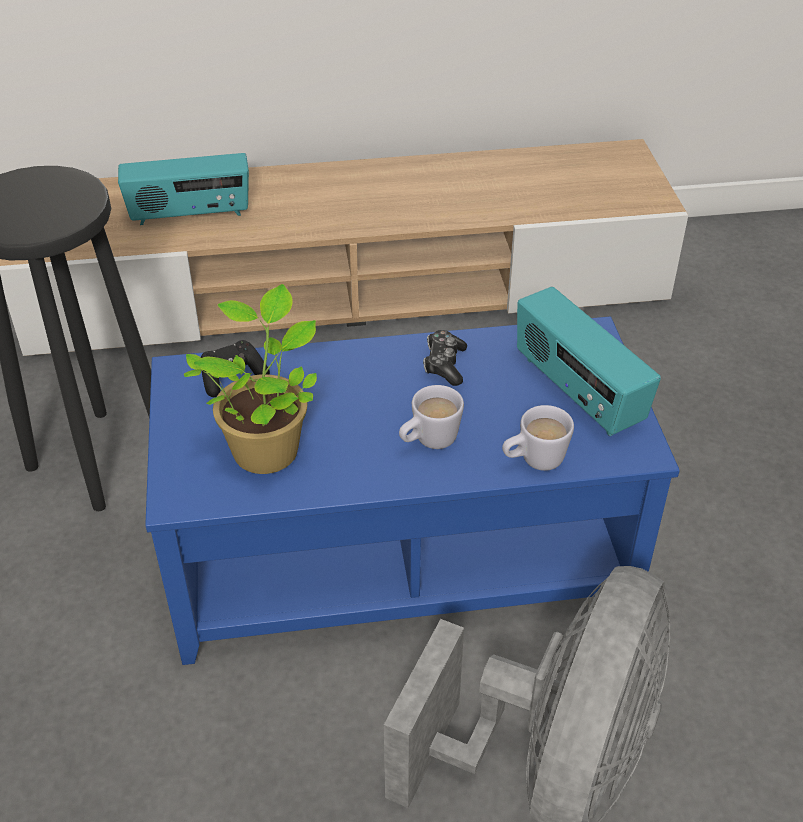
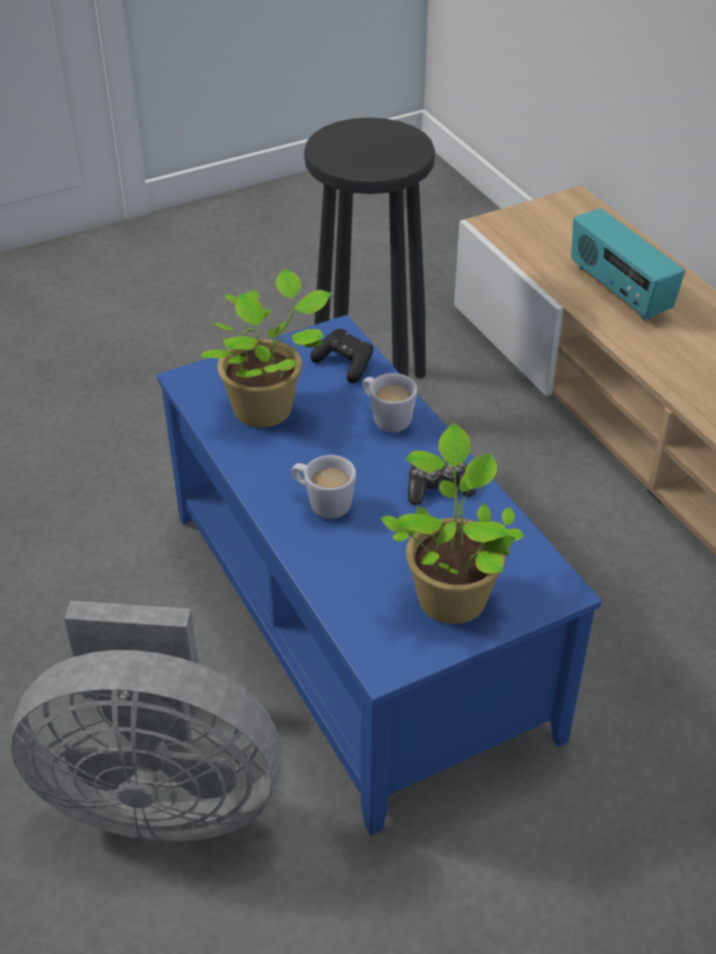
camera: 70 degrees right, 0 degrees up
(533, 461) = (330, 581): white mug -> white mug (386, 418)
(577, 392) = (450, 594): radio -> potted plant

